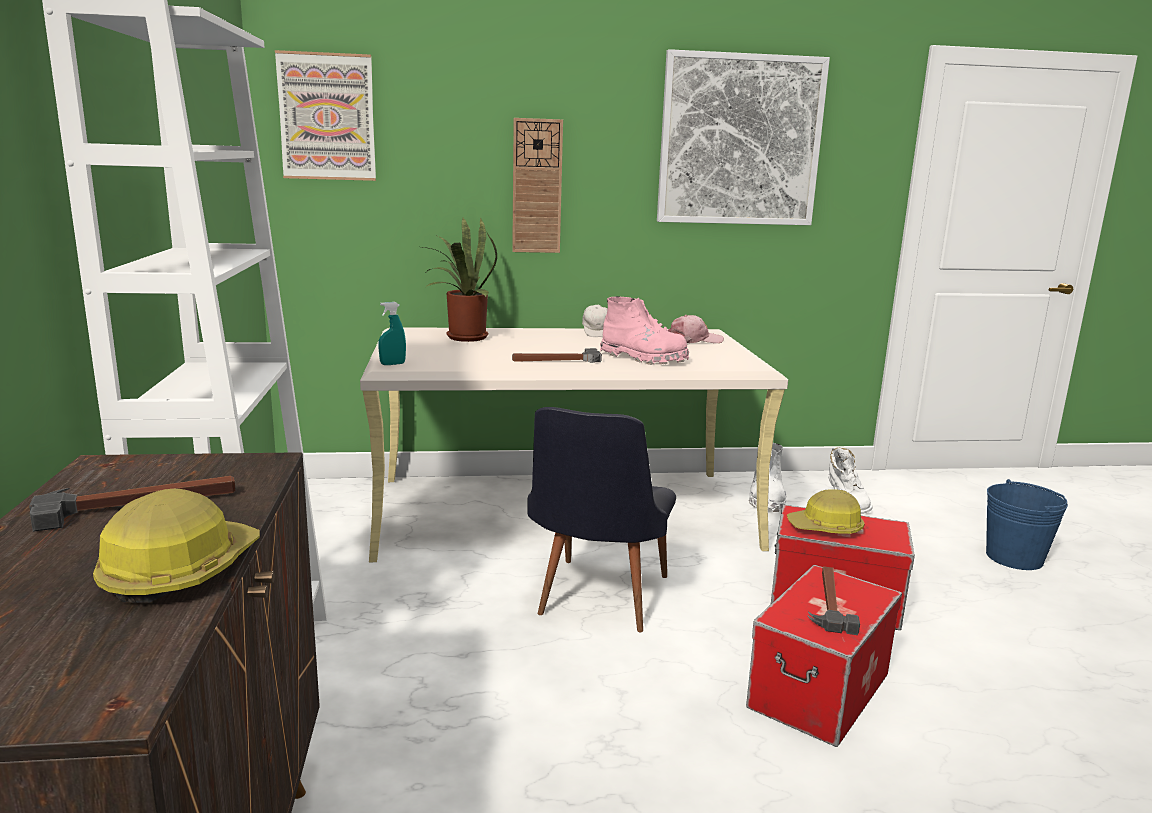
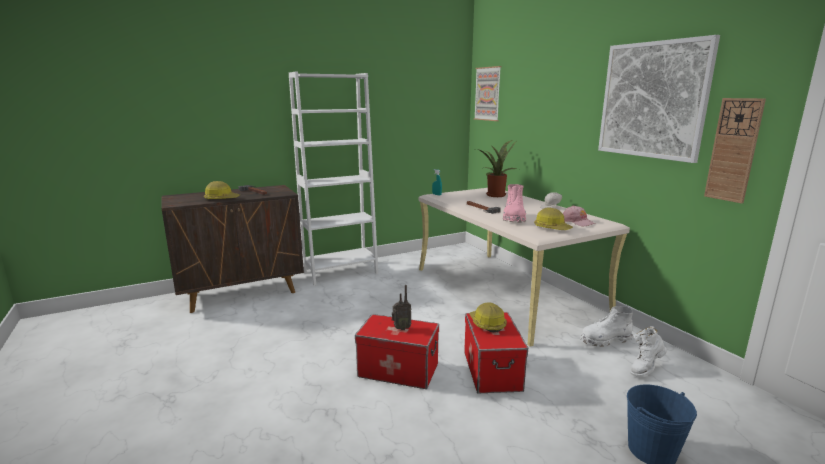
camera: 70 degrees right, 0 degrees up
(537, 186) = (550, 126): wall clock -> wall clock (733, 150)
(597, 601) = (430, 312): black chair -> none
(721, 355) = (552, 228): none -> hard hat
(829, 602) = (401, 328): hammer -> radio

